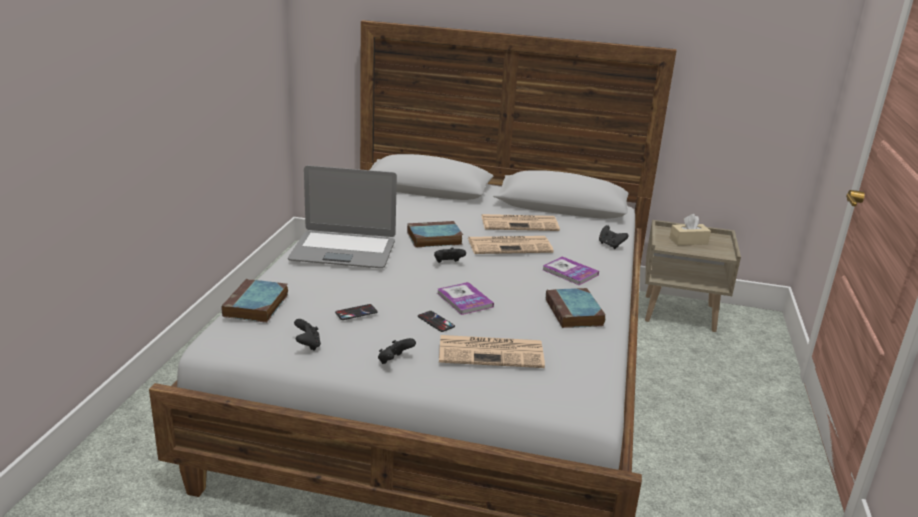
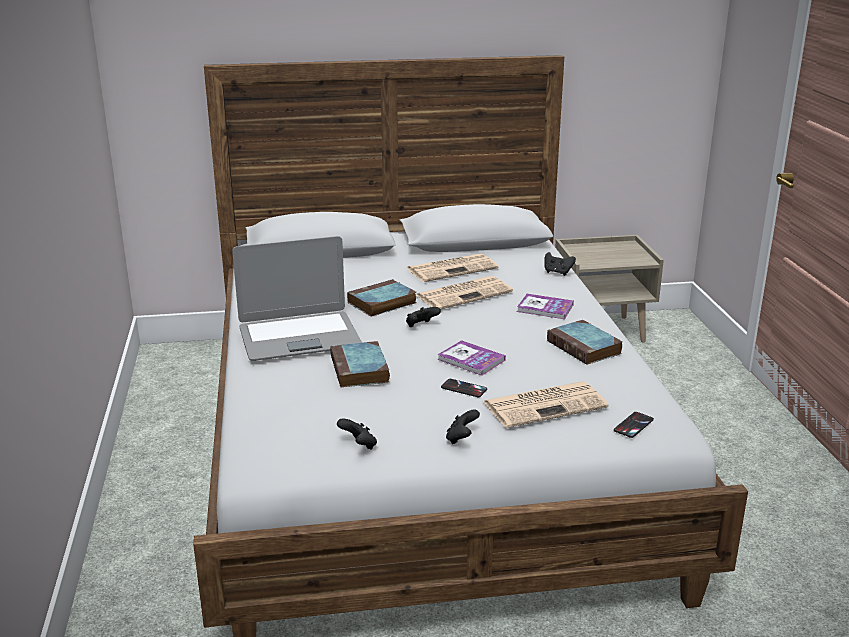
camera: 20 degrees left, 0 degrees up
(256, 306) = (265, 419): book -> book (360, 370)
(356, 312) = (378, 399): phone -> phone (633, 425)
(688, 241) = (603, 254): beige tissue box -> none

